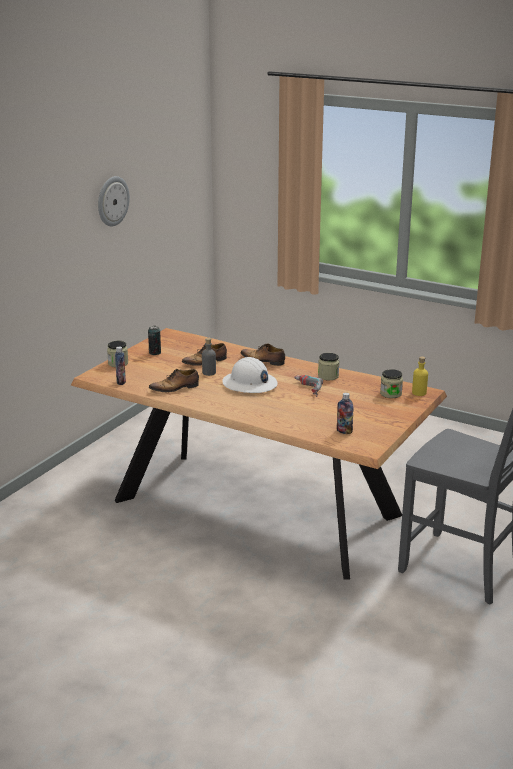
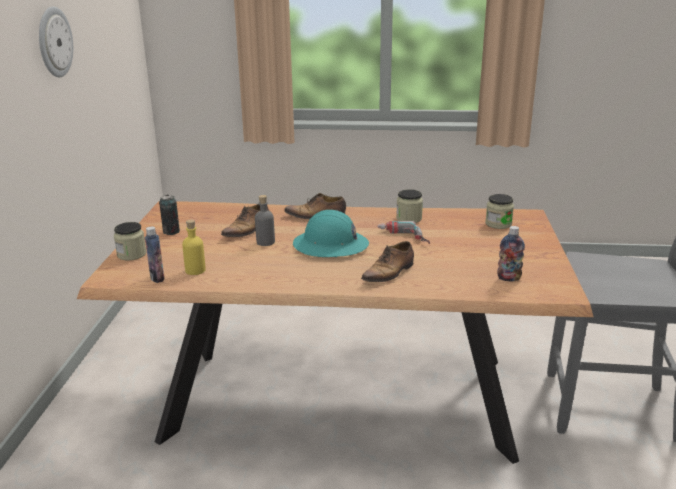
camera: 25 degrees left, 0 degrees up
(175, 388) = (242, 270): shoe -> shoe (389, 273)
(249, 384) = (330, 246): white hard hat -> turquoise hard hat
(419, 393) = (524, 217): yellow bottle -> yellow bottle (195, 270)

